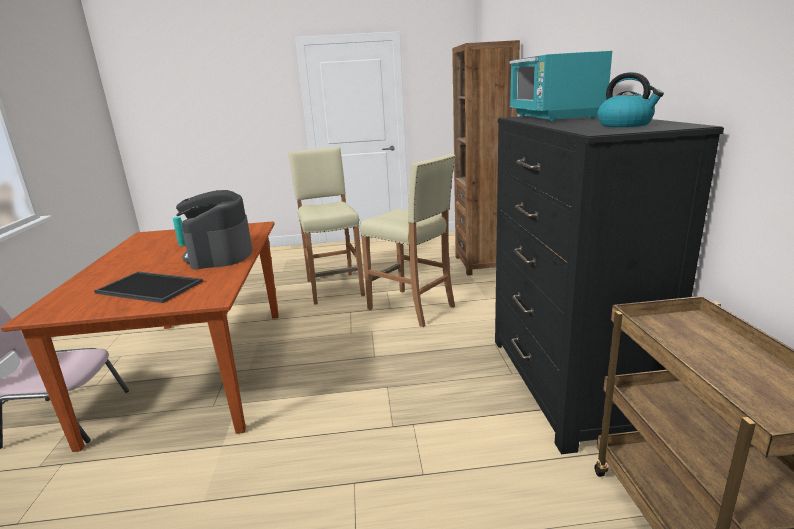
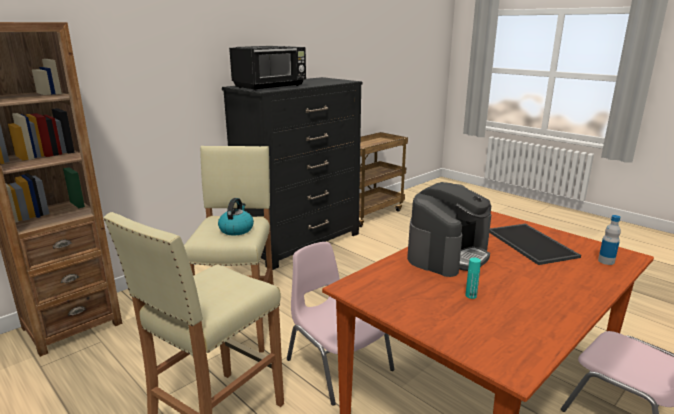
camera: 130 degrees left, 0 degrees up
(67, 299) = (606, 261): none -> bottle
(314, 329) = (337, 364): none -> pink chair
(553, 117) = (271, 87): turquoise microwave -> black microwave
(625, 125) = (320, 80): kettle -> kettle (236, 229)

